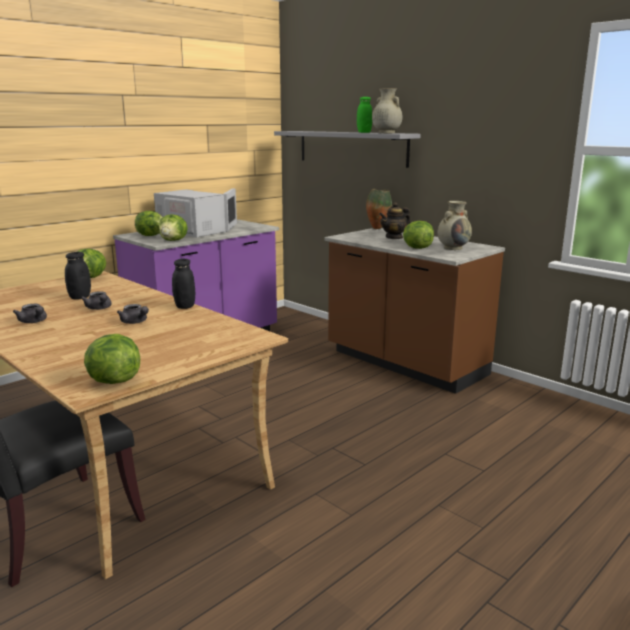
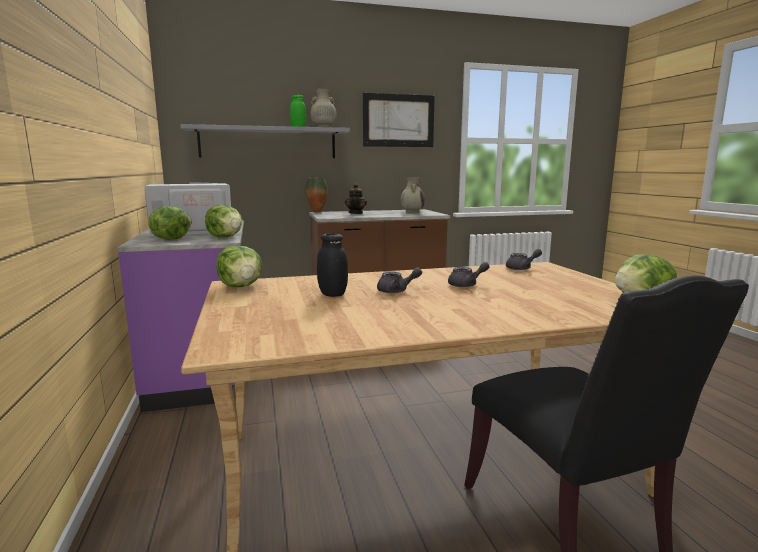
camera: 60 degrees left, 5 degrees down
(34, 322) = (418, 314): grey teapot -> grey teapot (522, 268)
(185, 306) = (430, 271): black jar -> none
(416, 248) = (400, 214): lettuce -> none
(484, 121) = (398, 120): none -> picture

